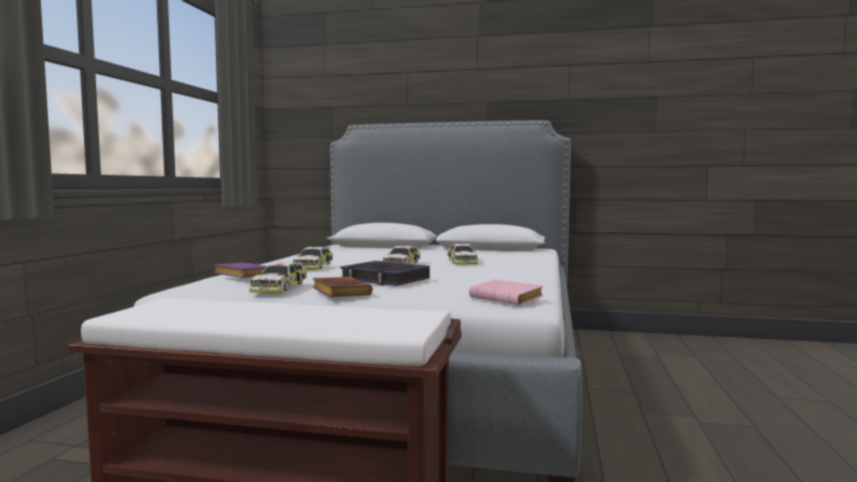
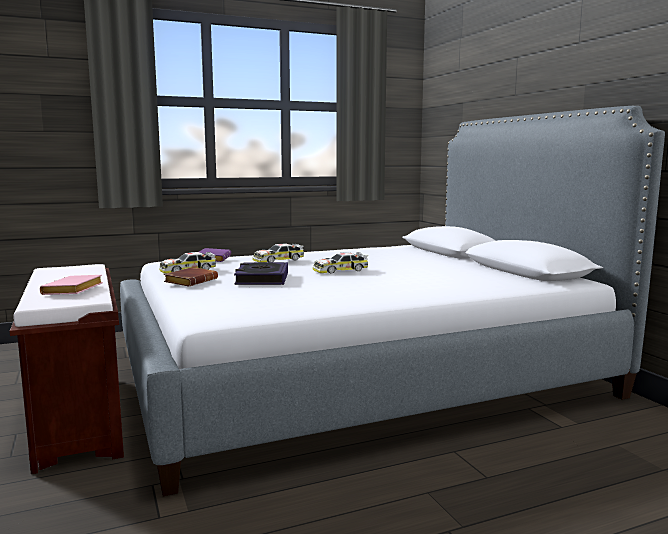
camera: 55 degrees right, 5 degrees up
(462, 261) = (401, 277): toy car -> none
(508, 299) = (227, 311): pink book -> pink book (73, 291)

